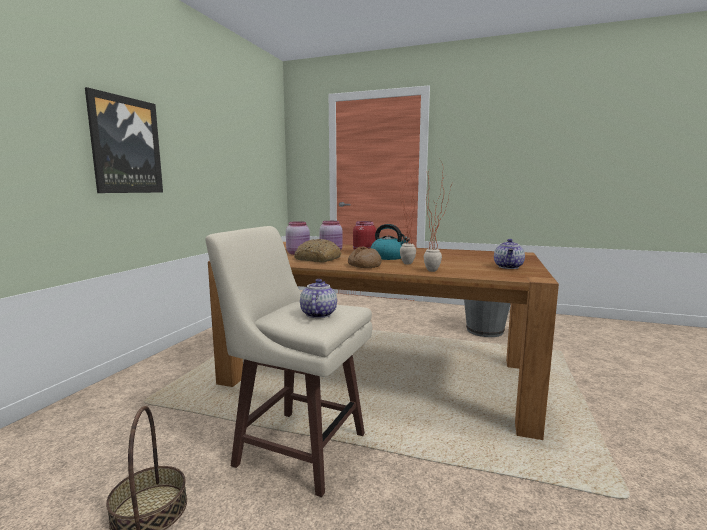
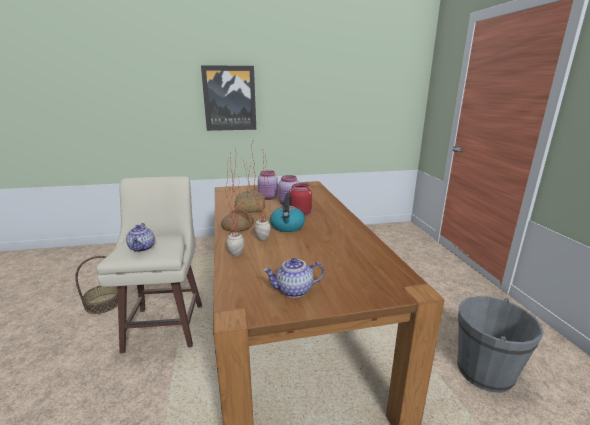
camera: 60 degrees right, 10 degrees up
(317, 314) = (142, 248): teapot -> teapot turned 105 degrees clockwise

